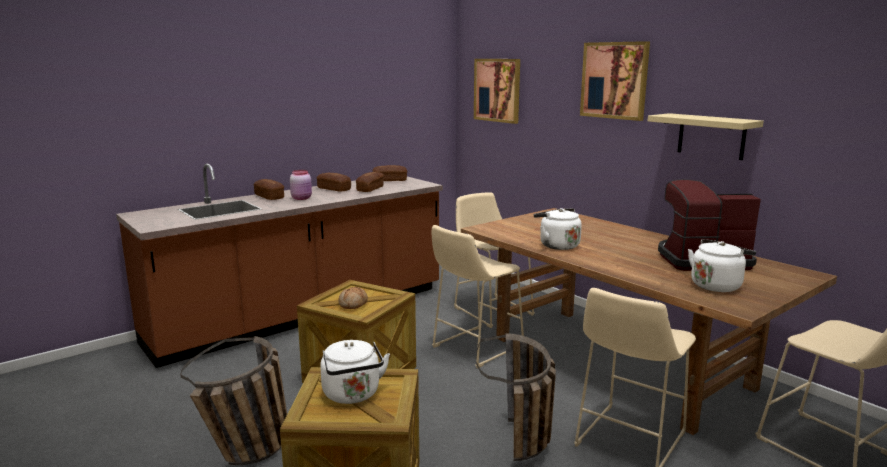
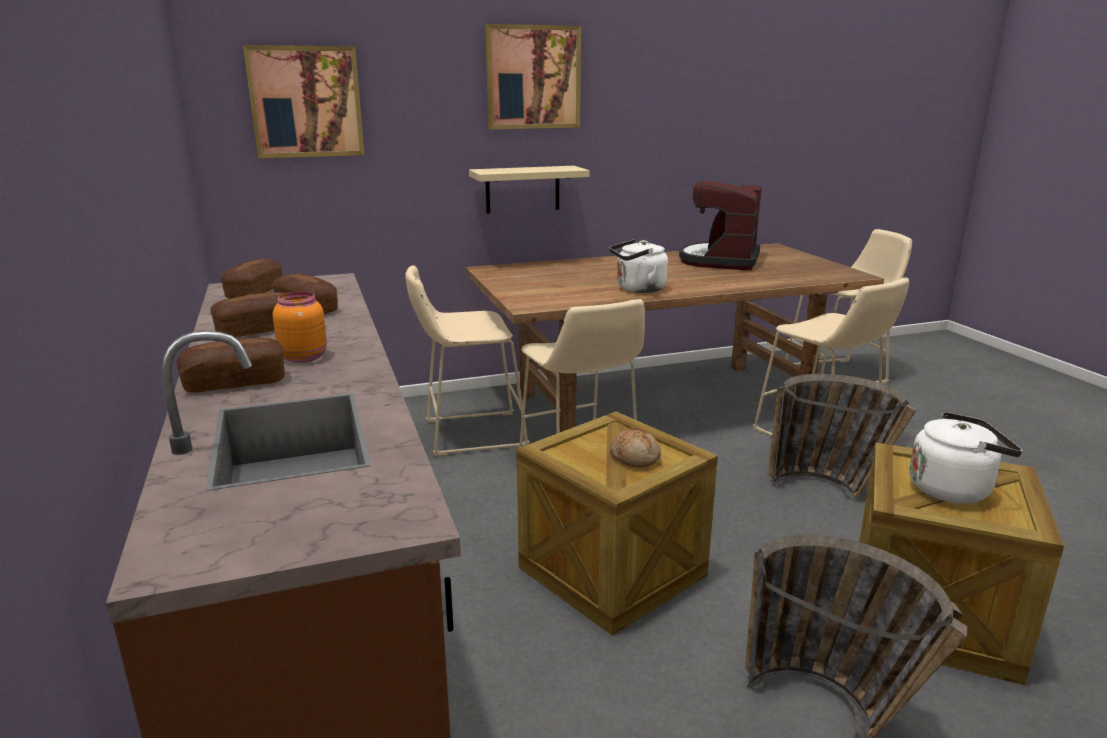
camera: 70 degrees left, 5 degrees up
(302, 198) = (304, 357): pink jar -> orange jar
(711, 136) = (657, 136): beige shelf -> beige shelf (522, 189)
(717, 285) = (795, 269): white kettle -> none

